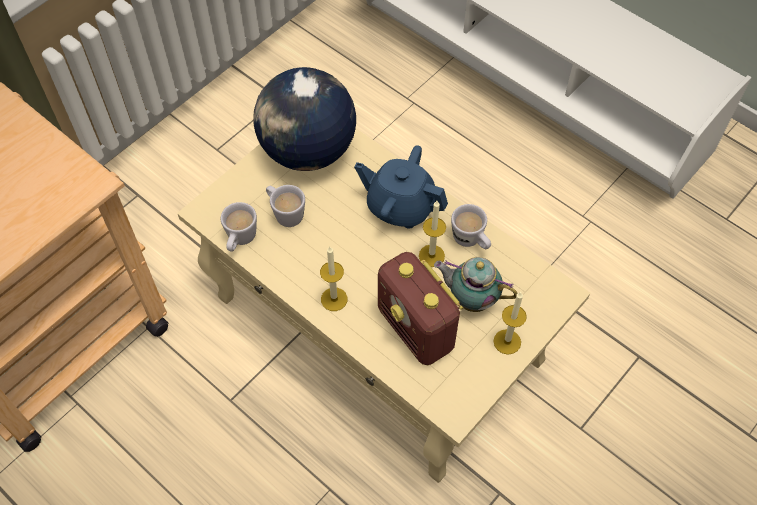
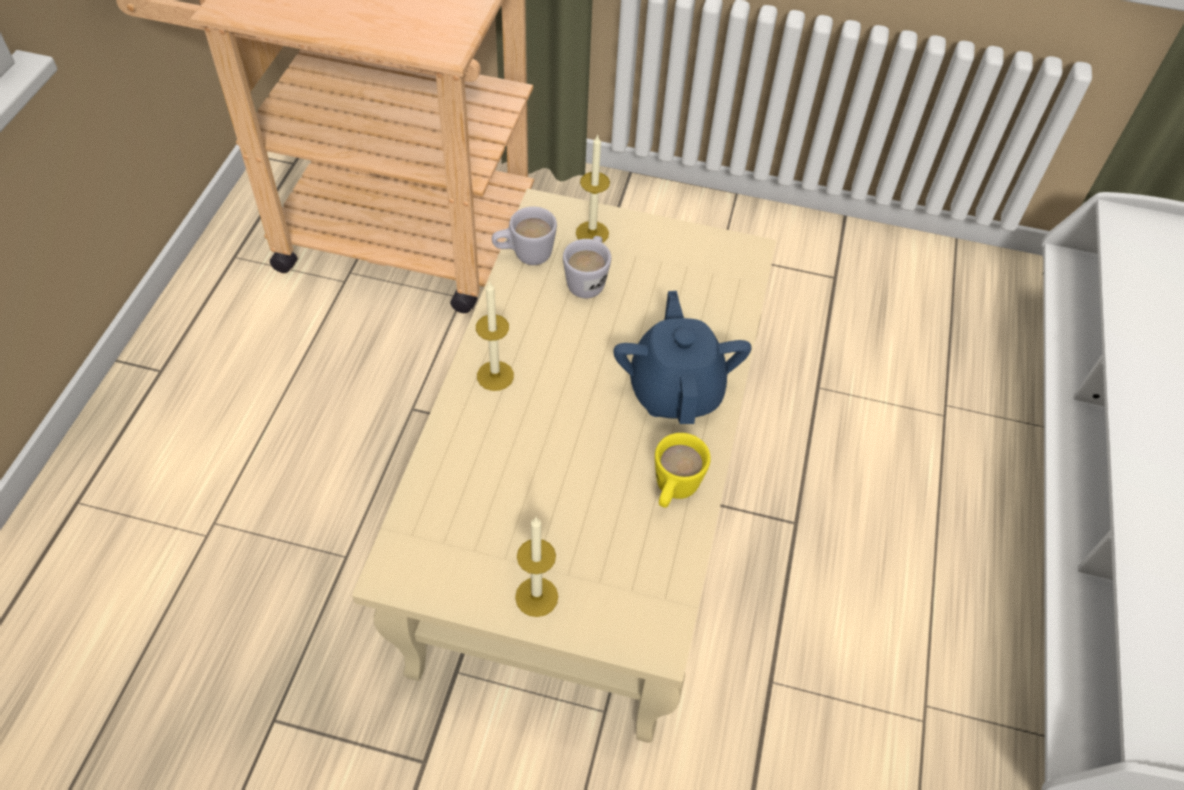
camera: 60 degrees right, 5 degrees down
(307, 150) = (693, 264): globe -> none
(416, 329) = (498, 480): radio -> none
(431, 255) = (621, 454): candle -> candle (592, 233)
(471, 241) = (673, 491): white mug -> yellow mug
(471, 298) = (581, 526): teapot -> none

